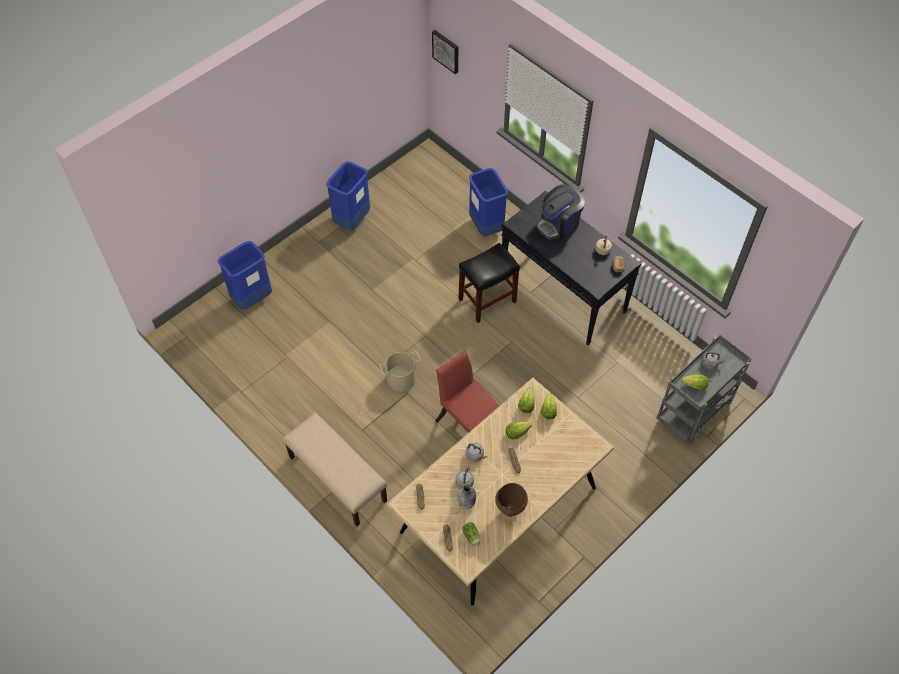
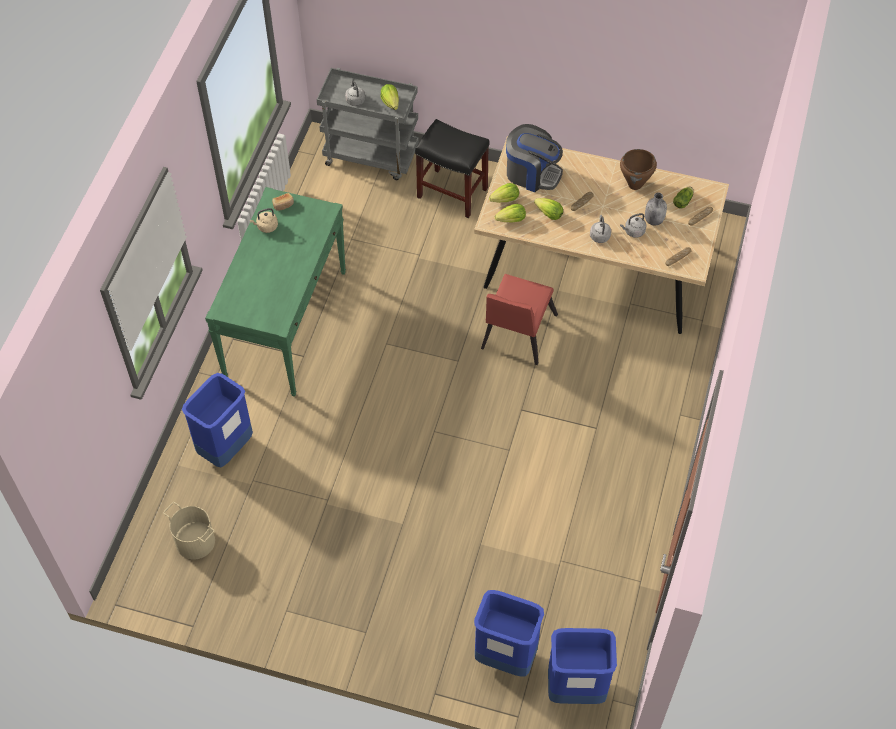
camera: 120 degrees left, 0 degrees up
(336, 479) = (669, 420): beige bench -> none
(351, 220) = (304, 612): blue trash can -> blue trash can (575, 689)
(401, 379) = (507, 424): beige bucket -> beige bucket (195, 541)
(446, 51) = (68, 457): picture -> none
(487, 301) = (343, 393): black stool -> black stool (453, 193)
(559, 224) = (252, 282): coffee machine -> coffee machine (532, 173)
(563, 293) = (285, 323): black console table -> green console table

